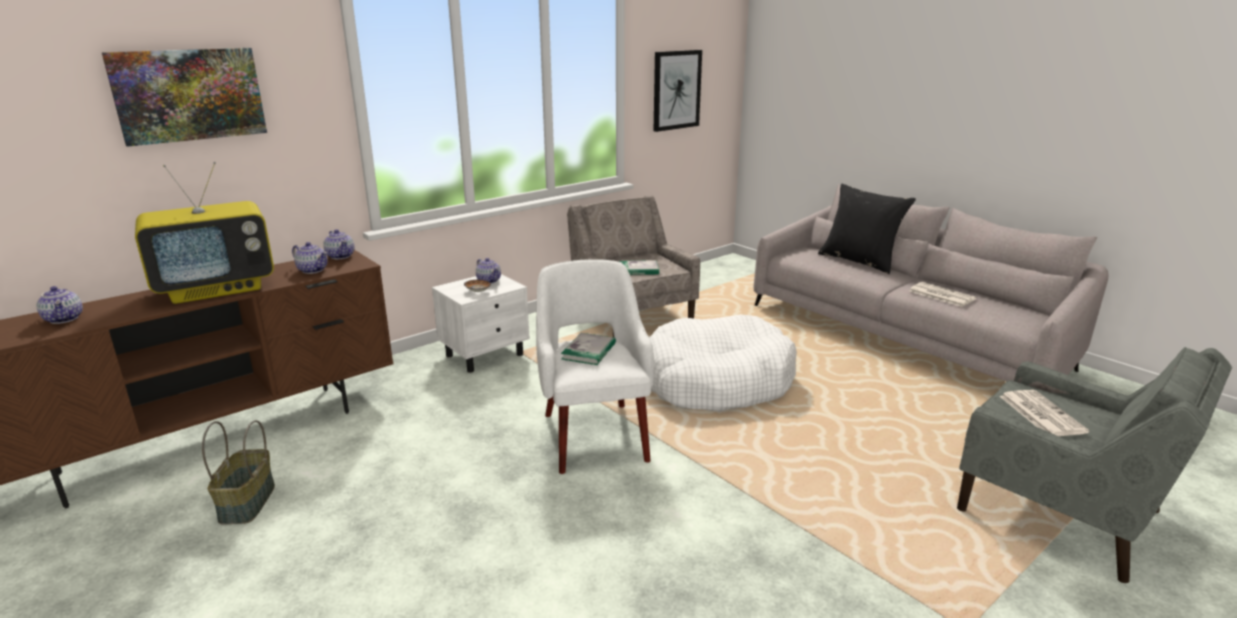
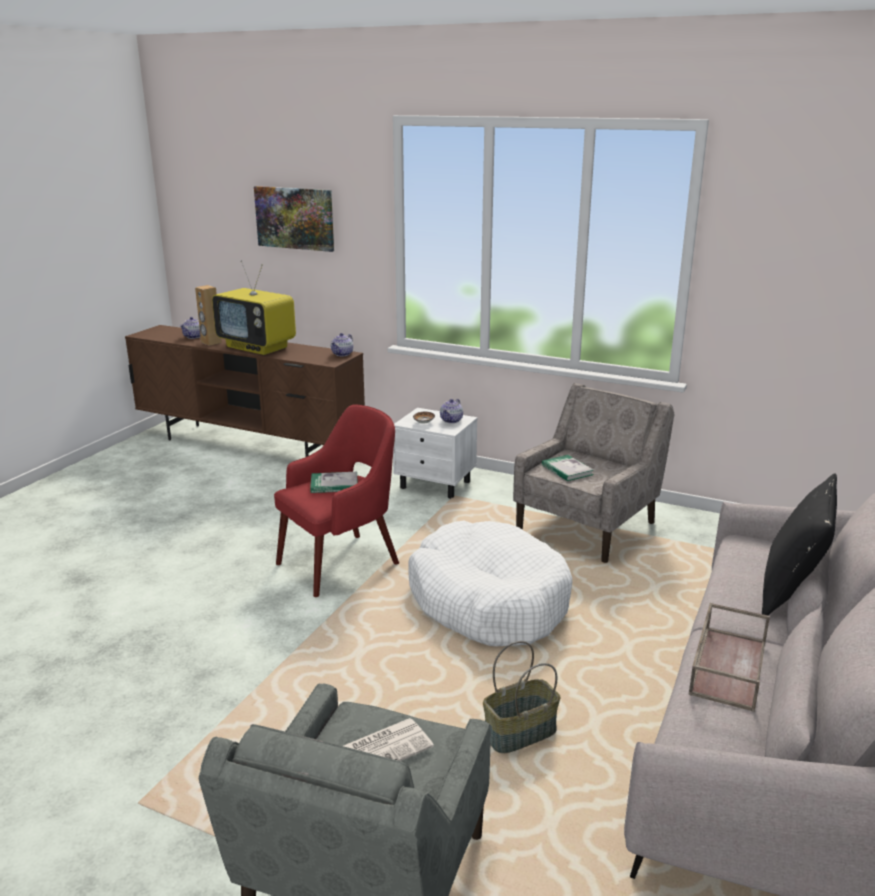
camera: 65 degrees right, 0 degrees up
(126, 311) = (211, 342): none -> brown speaker
(248, 503) = (192, 478): basket -> basket (520, 734)
(312, 270) = (308, 355): teapot -> none
(594, 434) = (341, 563): white armchair -> red armchair
(676, 90) = (786, 287): picture -> none
(940, 295) = (727, 666): newspaper -> brown tray

